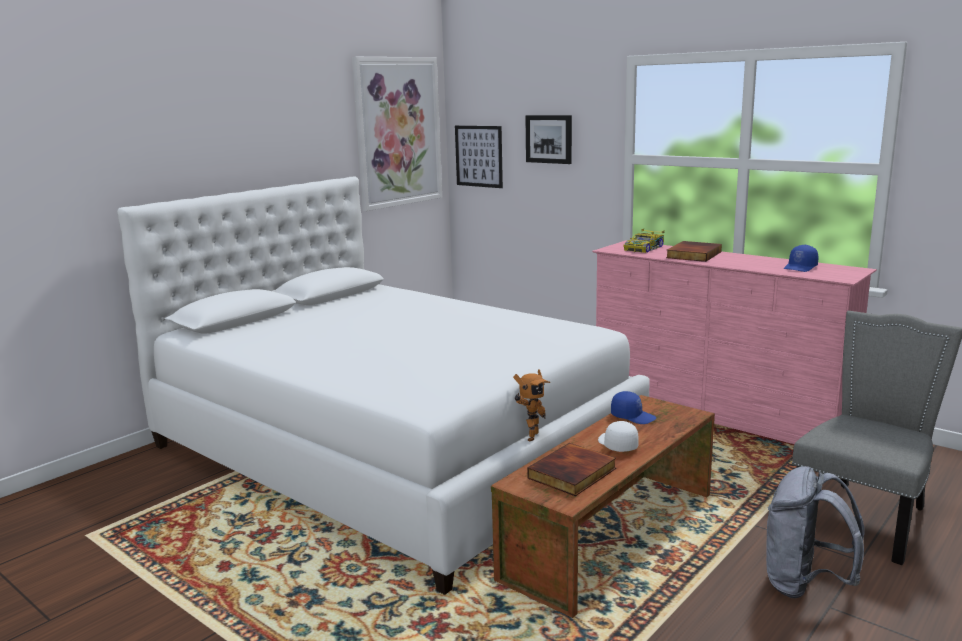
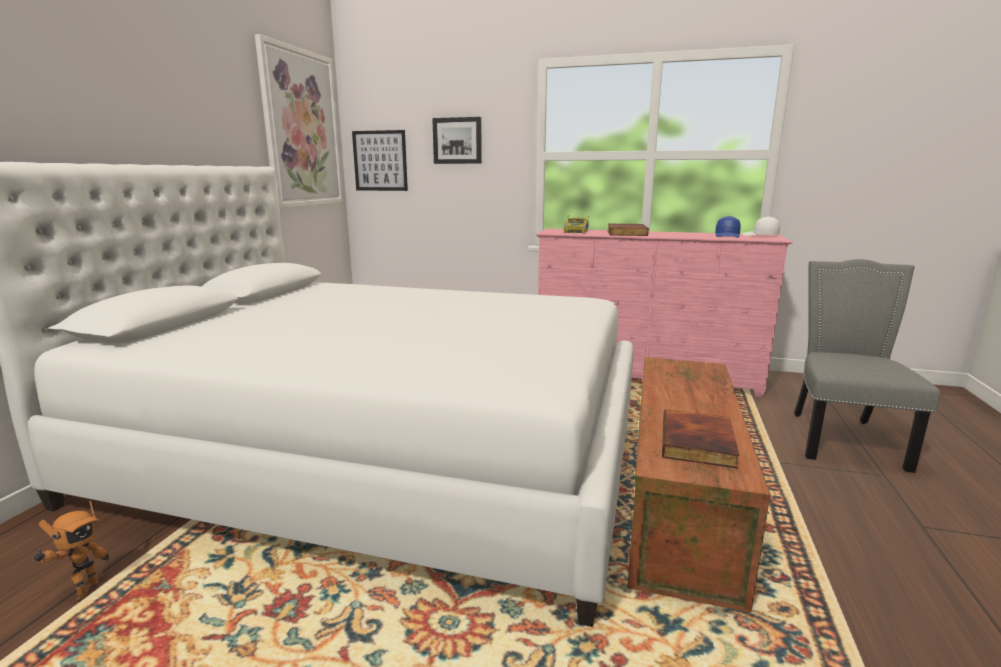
camera: 25 degrees left, 0 degrees up
(530, 436) = (609, 410): toy robot -> toy robot (83, 592)
(616, 444) = (693, 405): white cap -> white cap (760, 235)
(633, 416) = (667, 376): blue cap -> none
(805, 585) = (881, 510): grey backpack -> none

